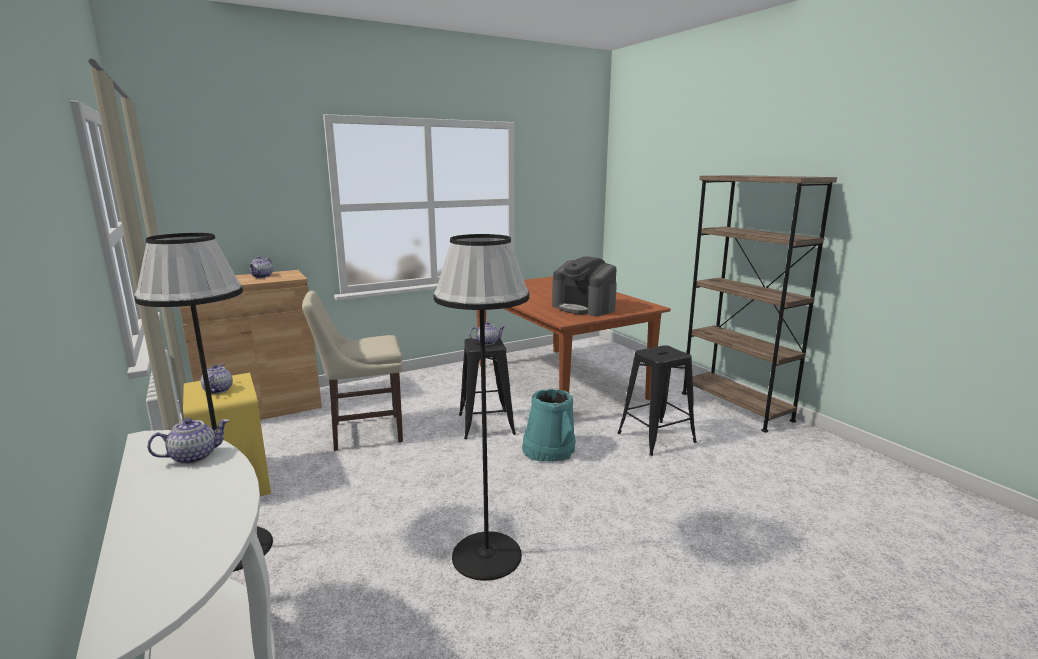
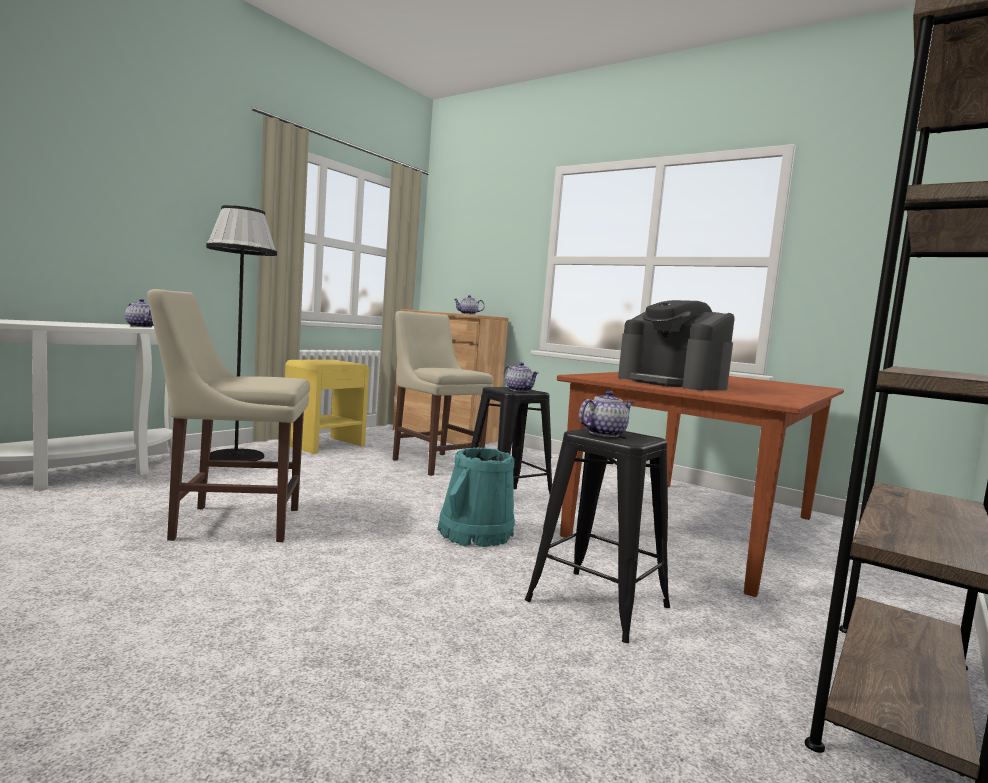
camera: 65 degrees right, 10 degrees down
(218, 390) = (324, 361): teapot -> teapot (604, 433)
(486, 555) = (231, 523): black floor lamp -> beige chair
(584, 308) = (672, 383): coffee machine -> coffee machine turned 60 degrees counterclockwise

